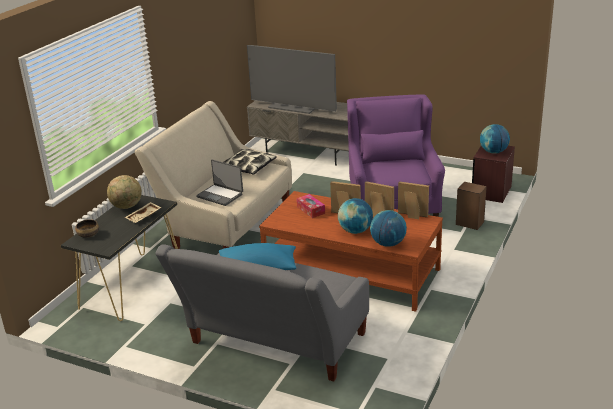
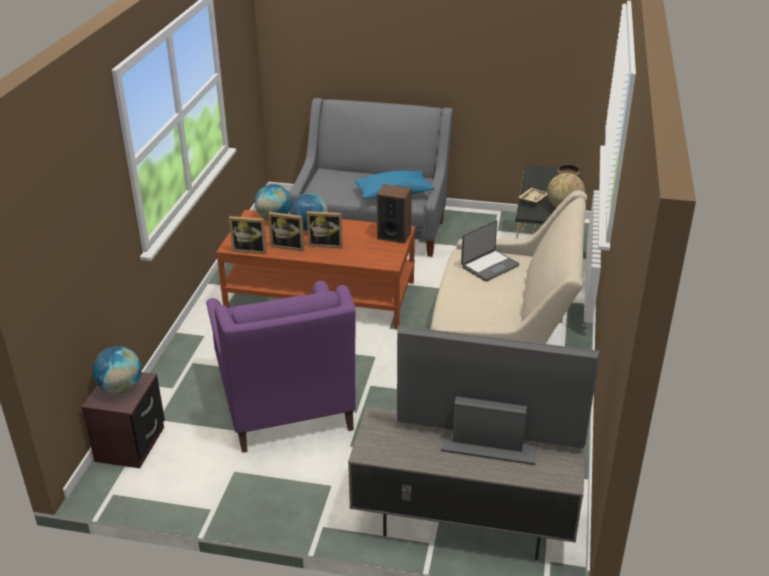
camera: 165 degrees right, 5 degrees up
(220, 195) = (489, 266): laptop -> laptop turned 120 degrees clockwise
(248, 167) = (486, 313): pillow -> none
(311, 210) = (366, 247): tissue box -> none
(469, 223) = (177, 377): speaker -> speaker (394, 235)

